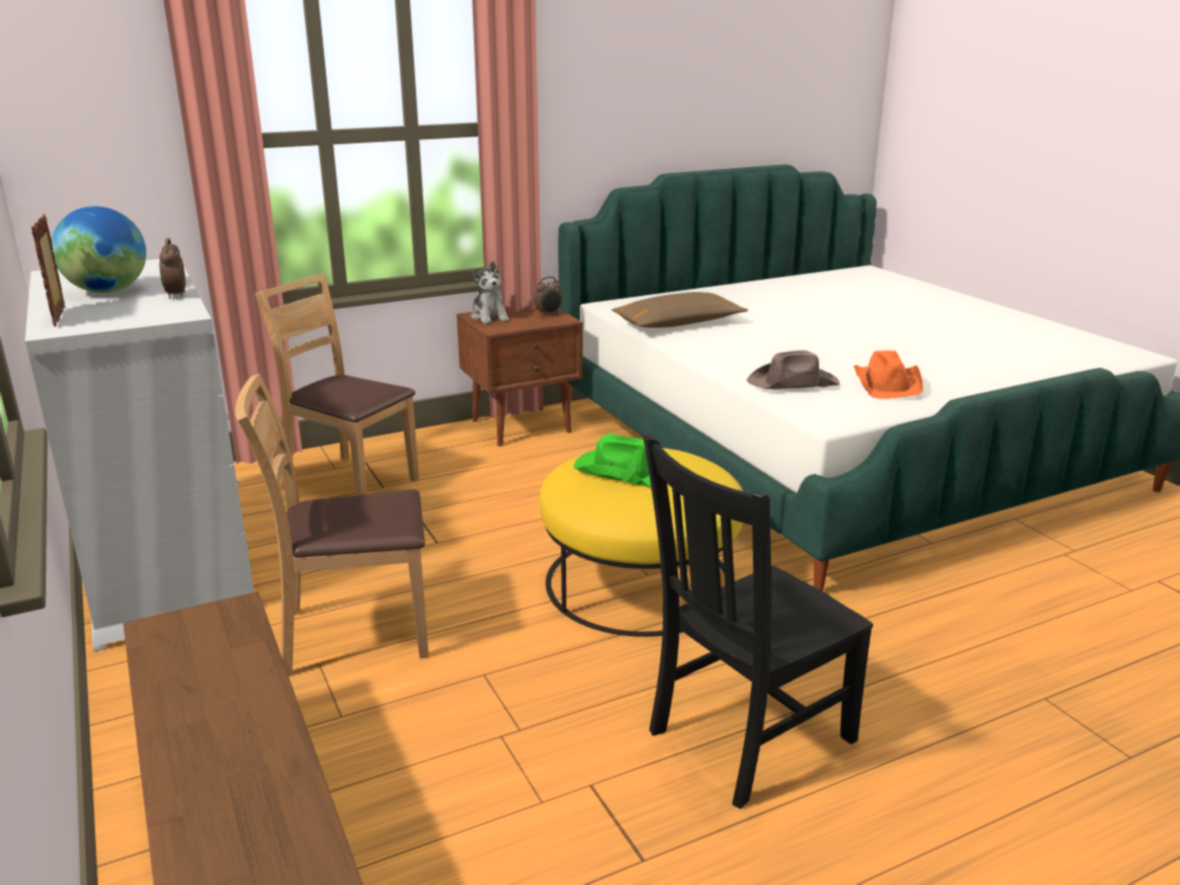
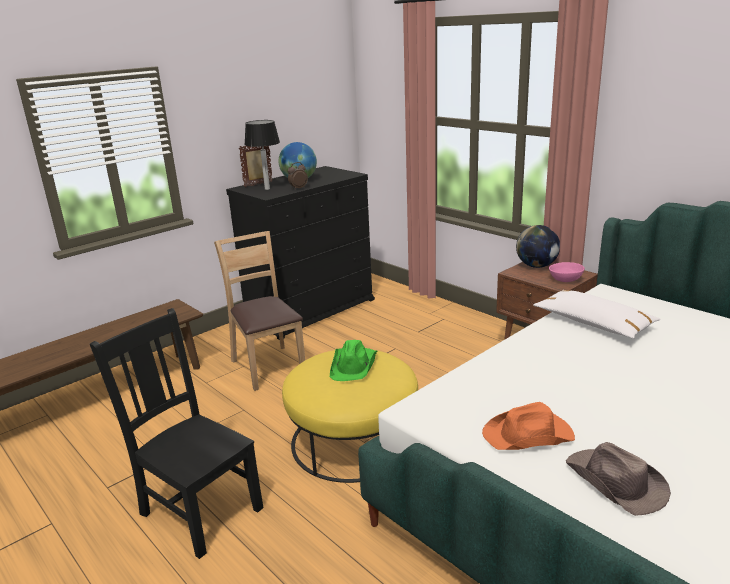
camera: 75 degrees right, 0 degrees up
(120, 313) = (267, 189): none -> table lamp
(165, 565) = (310, 309): white dresser -> black dresser
(351, 483) = (415, 322): brown chair -> none
(490, 317) = (536, 266): plush toy -> globe
(549, 315) = (566, 280): alarm clock -> pink bowl
(678, 324) = (593, 323): brown pillow -> white pillow
(793, 383) = (490, 388): brown hat -> brown hat (615, 483)

